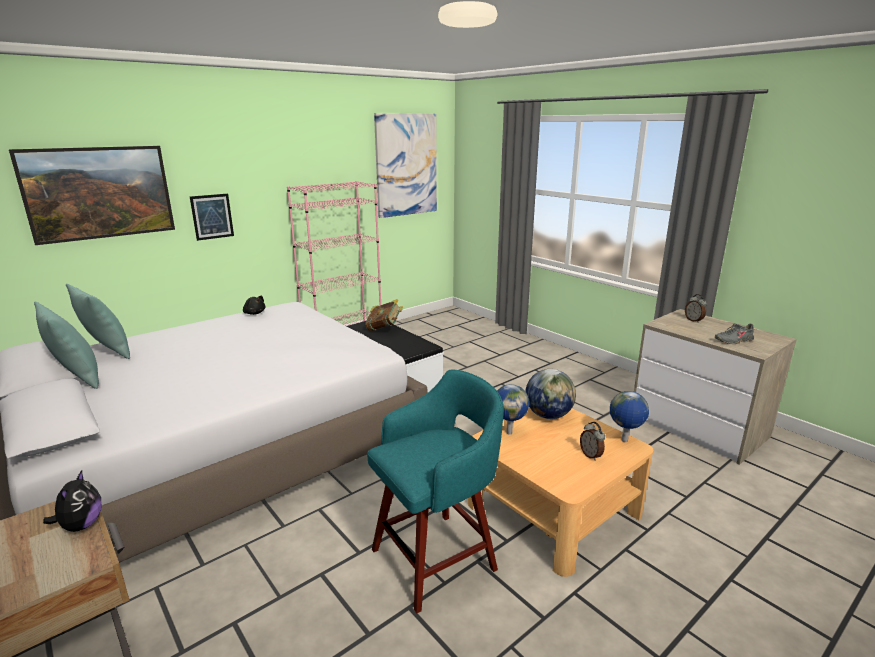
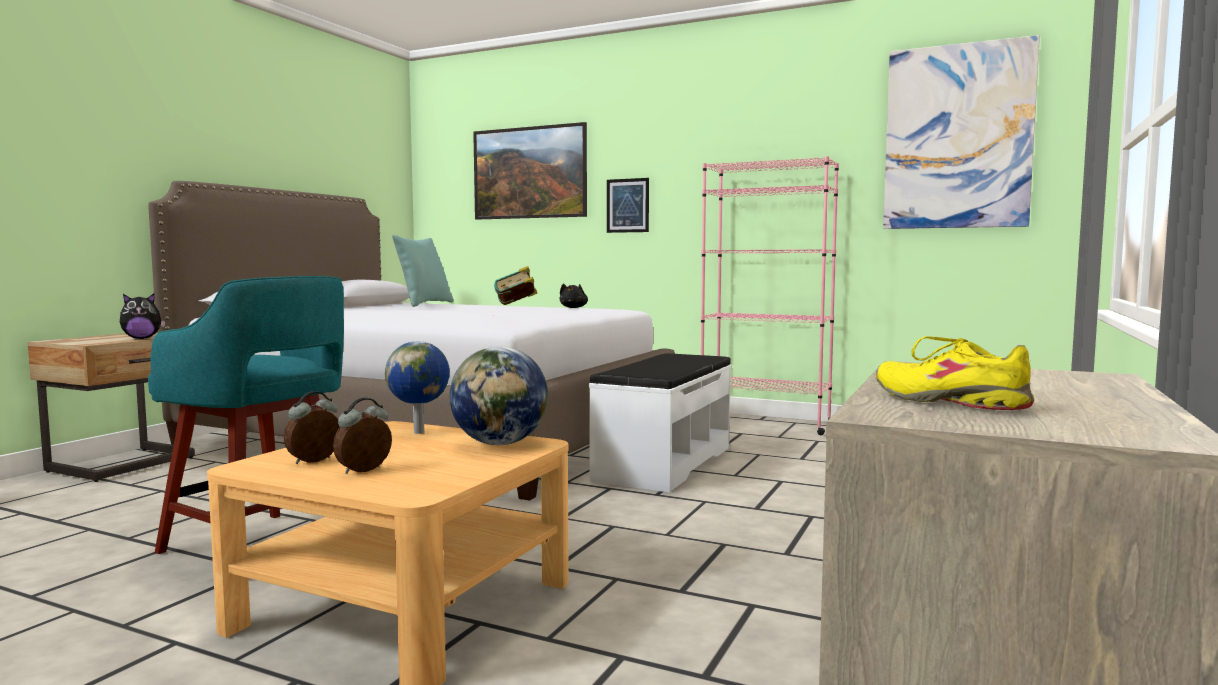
camera: 65 degrees right, 15 degrees down
(77, 378) = (363, 306): turquoise pillow -> none
(384, 329) = (689, 361): book -> book (516, 305)
(624, 441) = (435, 487): globe -> none
(694, 320) = (1048, 380): alarm clock -> alarm clock (315, 461)
(733, 340) = (949, 402): grey shoe -> yellow shoe

